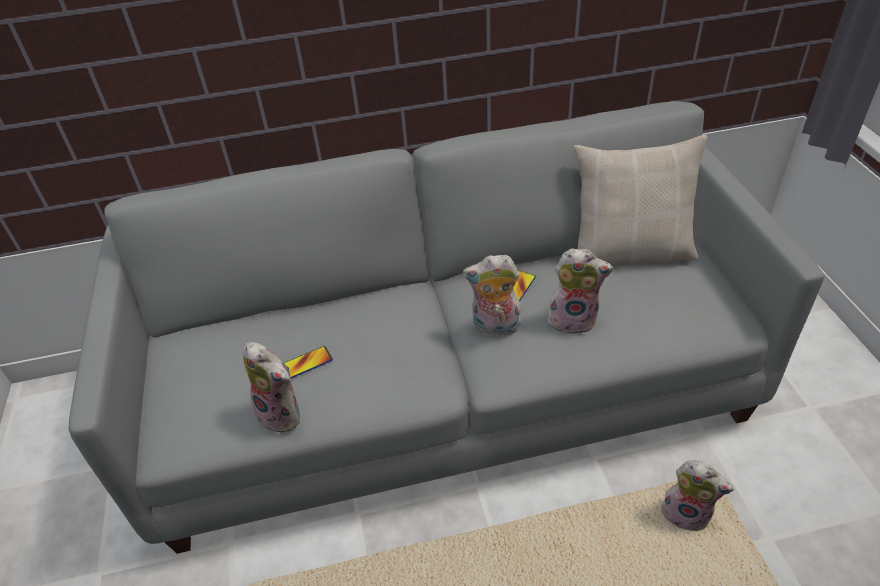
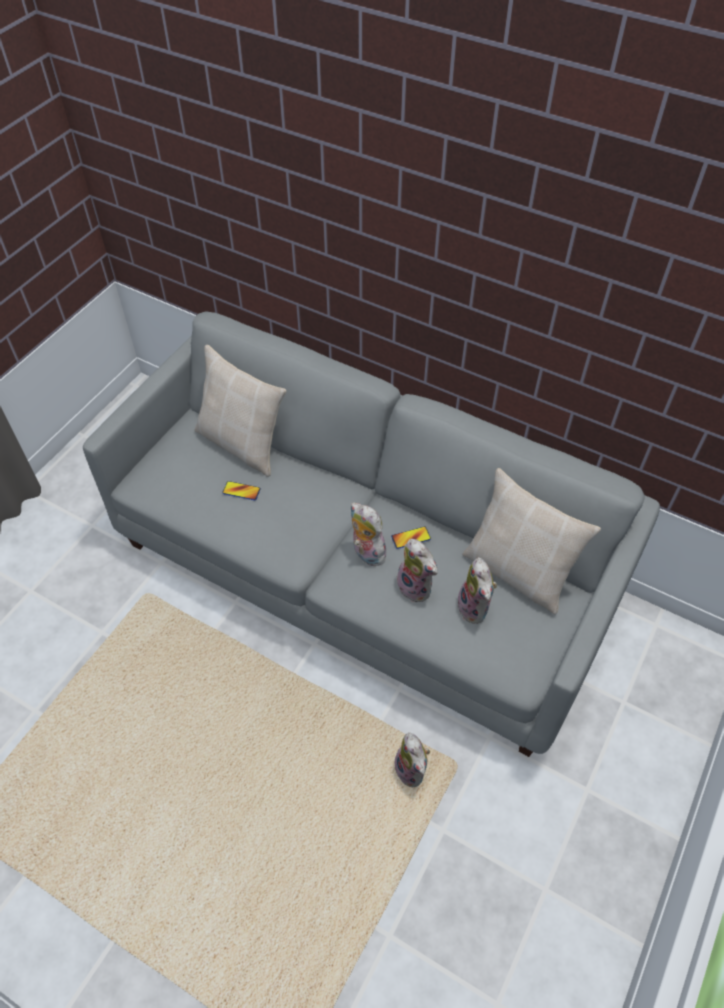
camera: 40 degrees right, 10 degrees up
(255, 325) = (242, 444): none -> beige pillow
(283, 414) = (202, 512): plush toy -> plush toy (475, 608)

